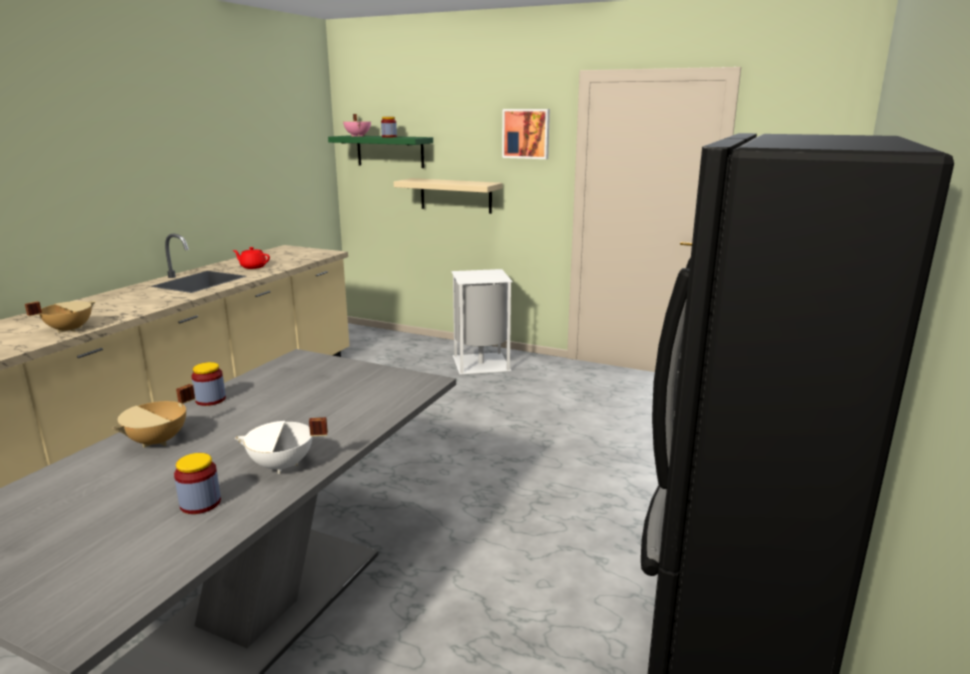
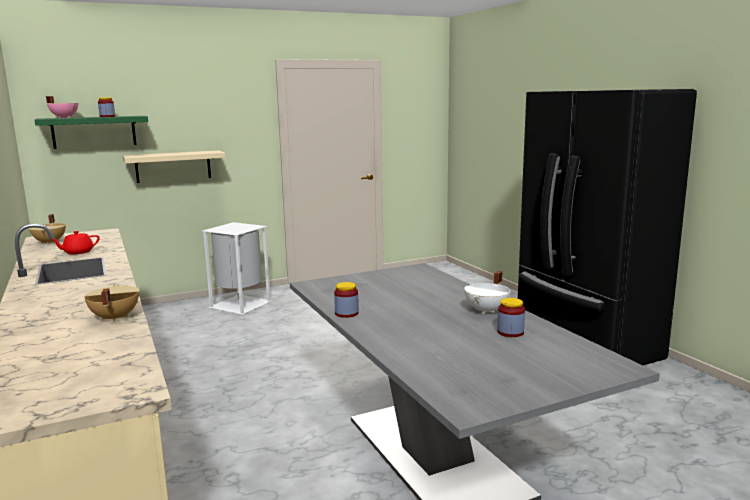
camera: 50 degrees left, 5 degrees down
(158, 441) = (398, 333): beige cooking pot -> beige cooking pot (50, 242)
(526, 133) = (236, 108): picture -> none

